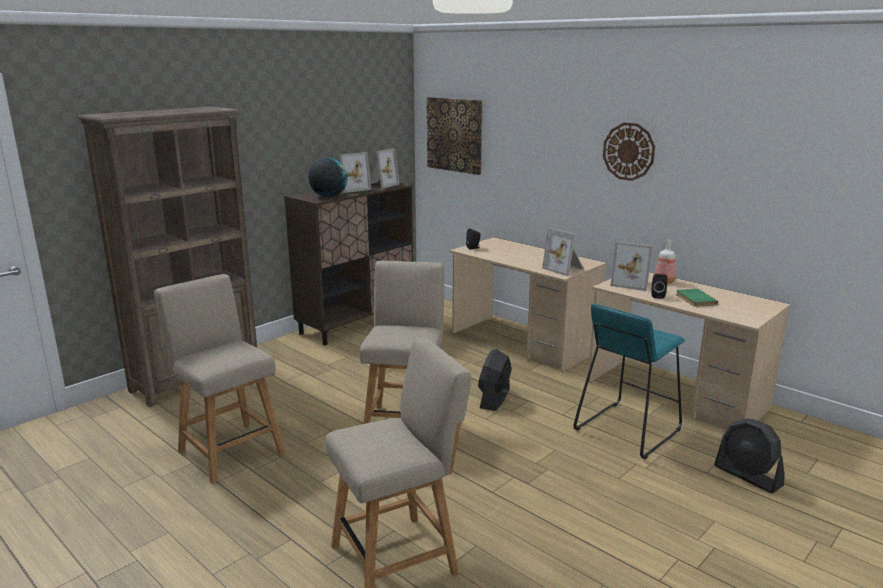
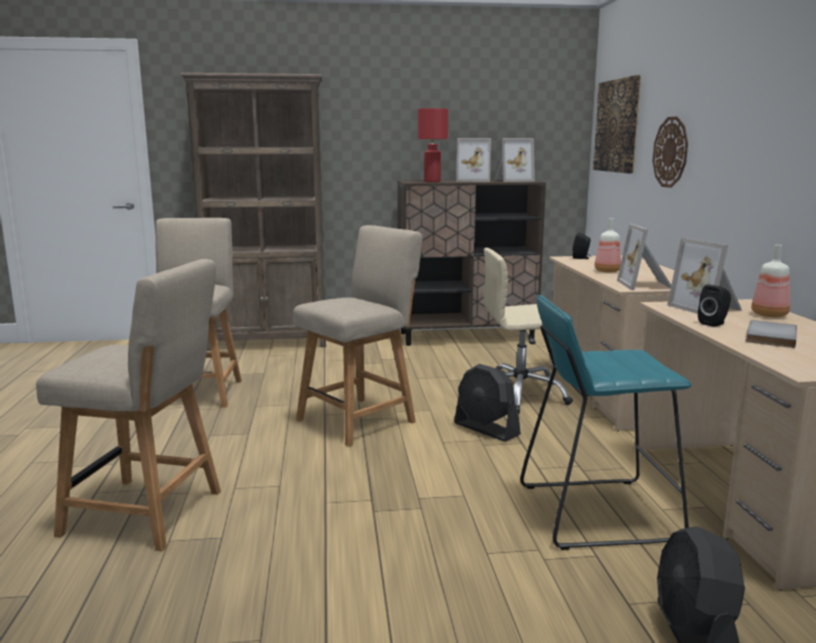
camera: 40 degrees right, 5 degrees down
(328, 196) = (432, 181): globe -> red table lamp
(472, 364) = (519, 395): none -> beige office chair
(494, 398) = (486, 429): black fan -> black fan turned 105 degrees counterclockwise
(517, 259) = (607, 271): none -> bottle
(628, 151) = (768, 114): wall clock -> wall clock (670, 152)
(694, 299) = (768, 336): green book -> grey book

